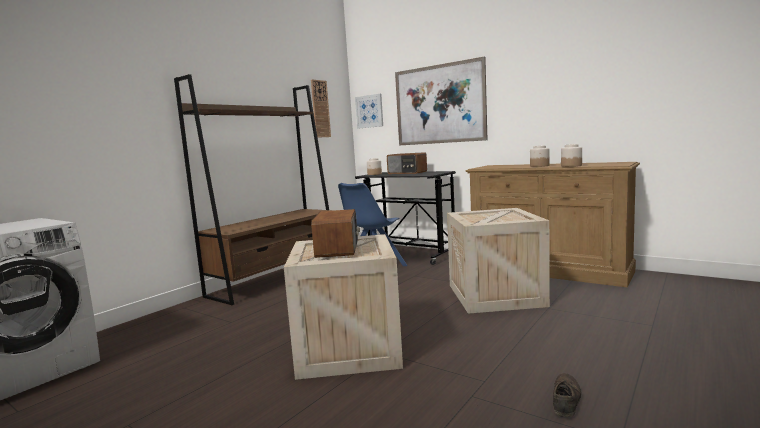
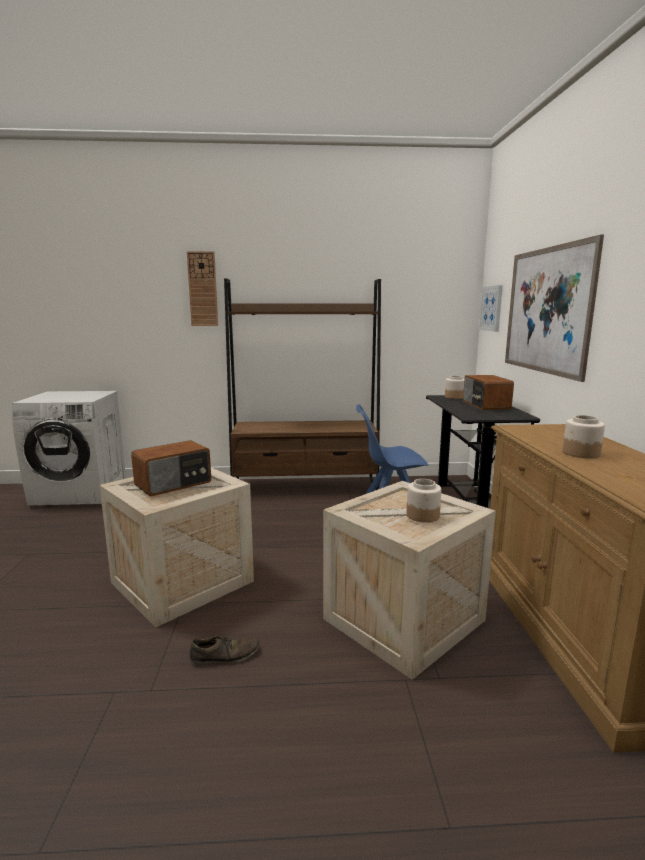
camera: 50 degrees right, 5 degrees up
(320, 109) = (421, 303): wall clock -> wall clock (203, 289)
(565, 399) = (129, 772): brown shoe -> brown shoe (225, 656)
(571, 166) = (601, 473): jar -> jar (423, 515)

